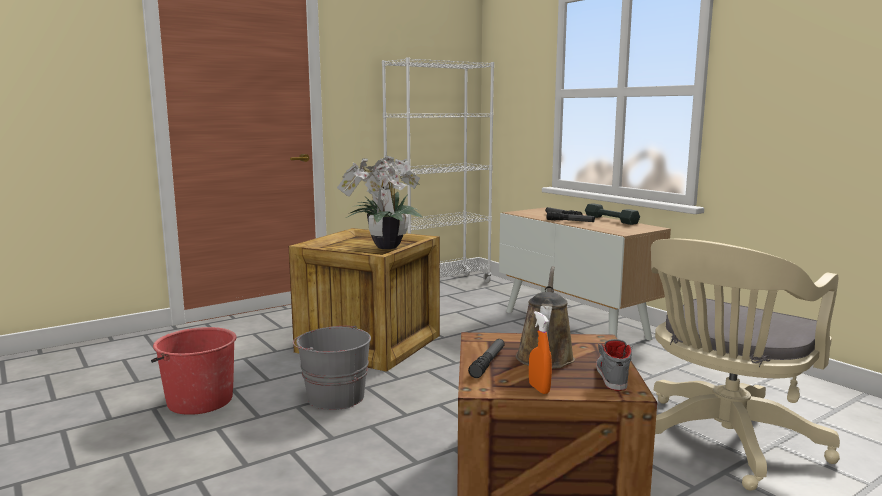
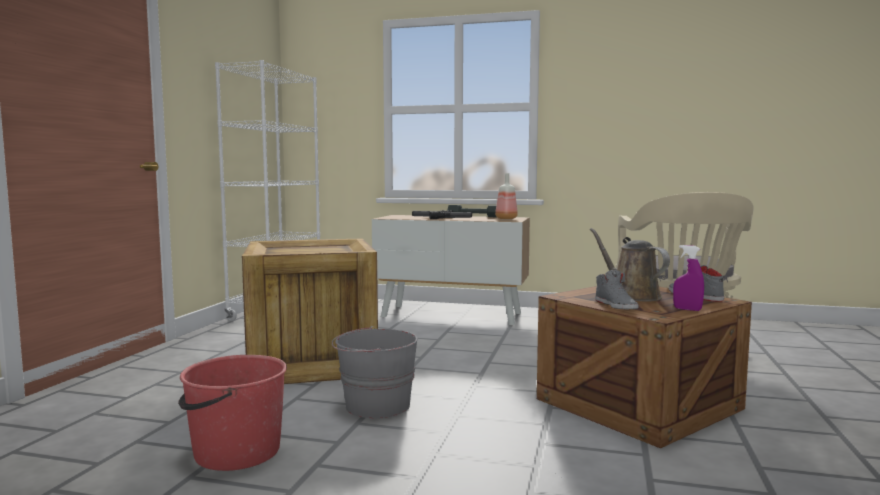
camera: 40 degrees left, 5 degrees down
(384, 247) = (333, 250): potted plant -> none
(488, 363) = (616, 305): flashlight -> grey shoe
(539, 389) = (687, 309): orange spray bottle -> purple spray bottle
(627, 228) = (505, 219): none -> bottle

